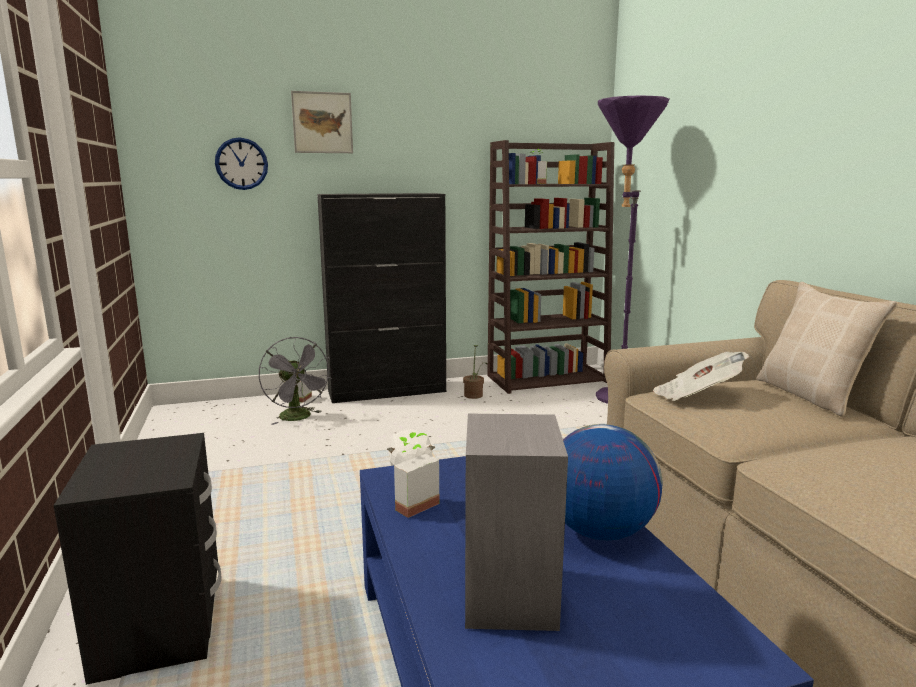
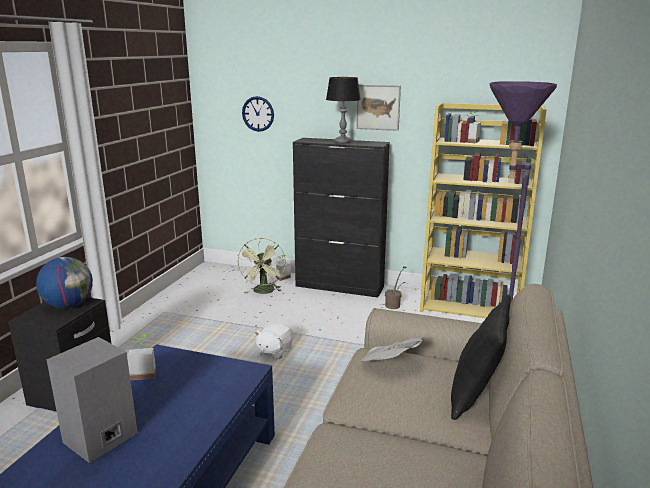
camera: 35 degrees right, 5 degrees up
(298, 418) = (264, 292): grey fan -> green fan
(322, 123) = (310, 86): picture -> picture (378, 107)
(385, 193) = (343, 142): none -> table lamp
(548, 379) = (471, 307): brown bookcase -> yellow bookcase
(599, 531) = (192, 427): globe -> globe (69, 305)
(811, 396) = (476, 395): beige pillow -> black pillow

